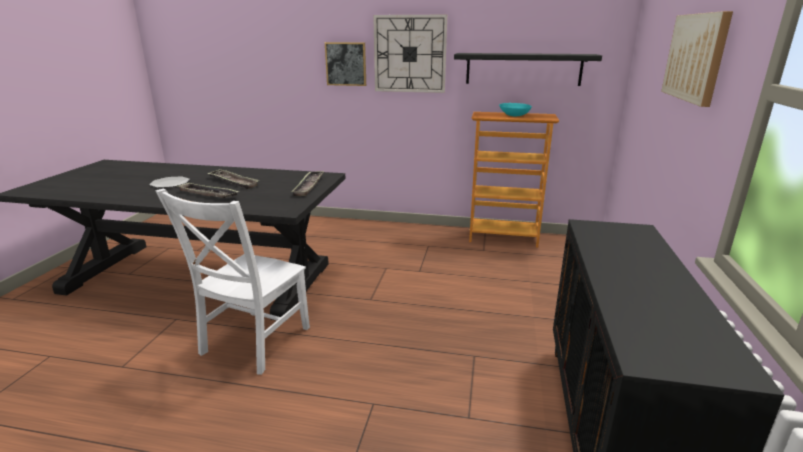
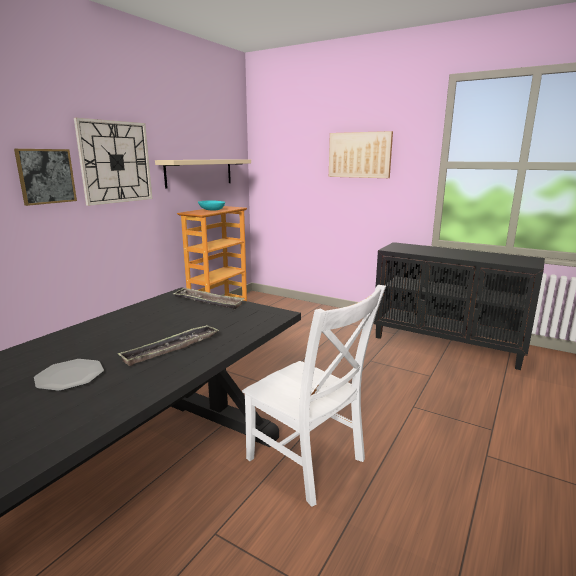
camera: 70 degrees left, 5 degrees down
(233, 182) = (134, 334): tray -> none
(523, 69) = (199, 172): black shelf -> beige shelf

